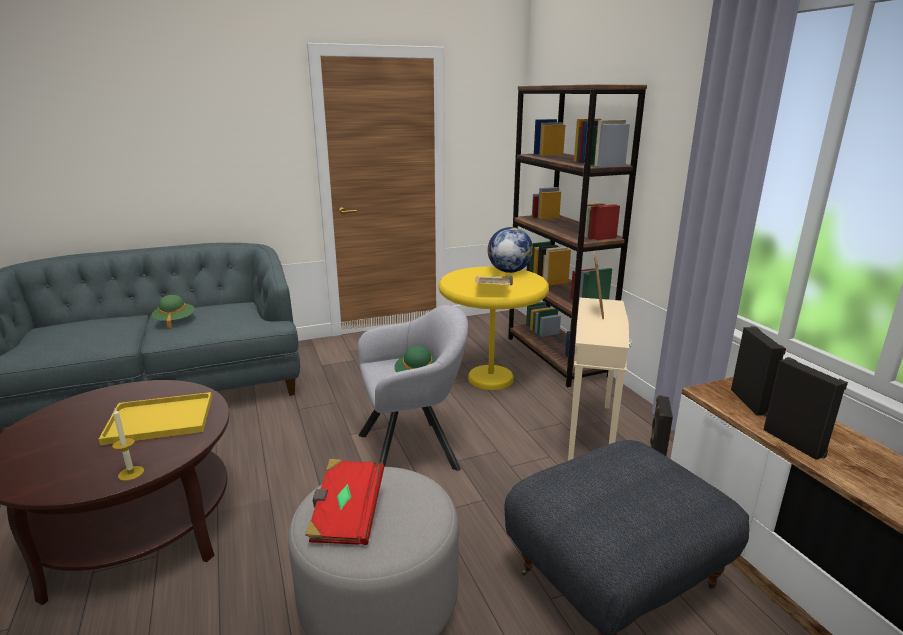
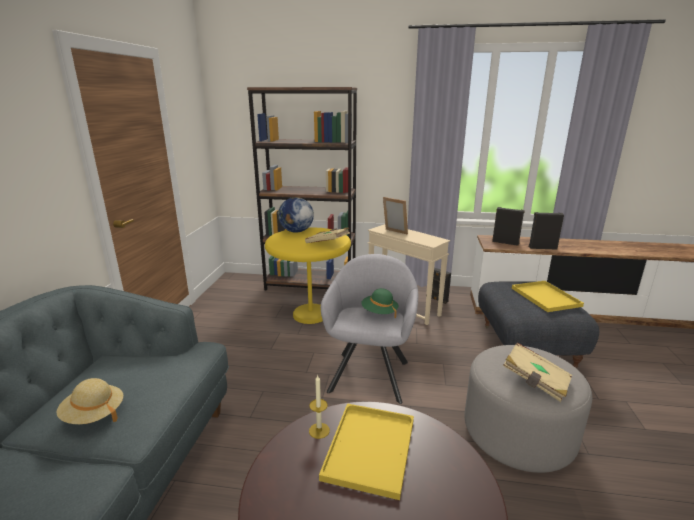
camera: 60 degrees left, 0 degrees up
(131, 473) = (469, 475): candle -> candle (319, 430)
(175, 321) = (94, 414): green hat -> beige hat
(346, 516) = (535, 382): red book -> beige book
(634, 501) = (547, 297): none -> yellow tray

